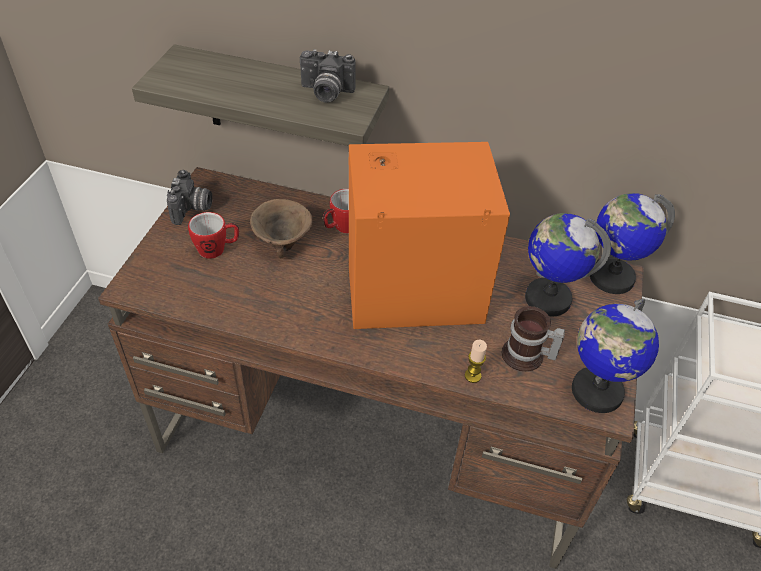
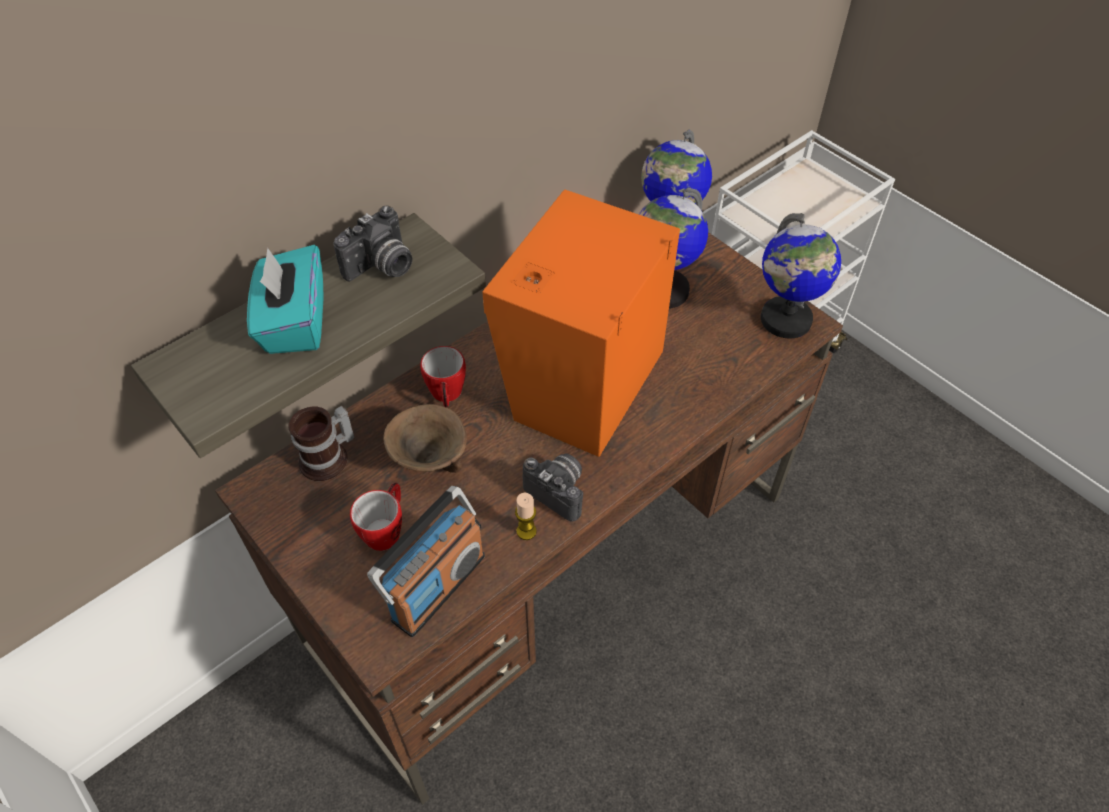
camera: 55 degrees left, 5 degrees up
(189, 293) = (437, 587): none -> radio
(192, 209) = (294, 526): camera -> camera (560, 491)
(250, 81) = (294, 323): none -> turquoise tissue box
(472, 376) = (717, 394): candle -> candle (526, 531)
(526, 357) = (720, 344): mug -> mug (329, 459)

